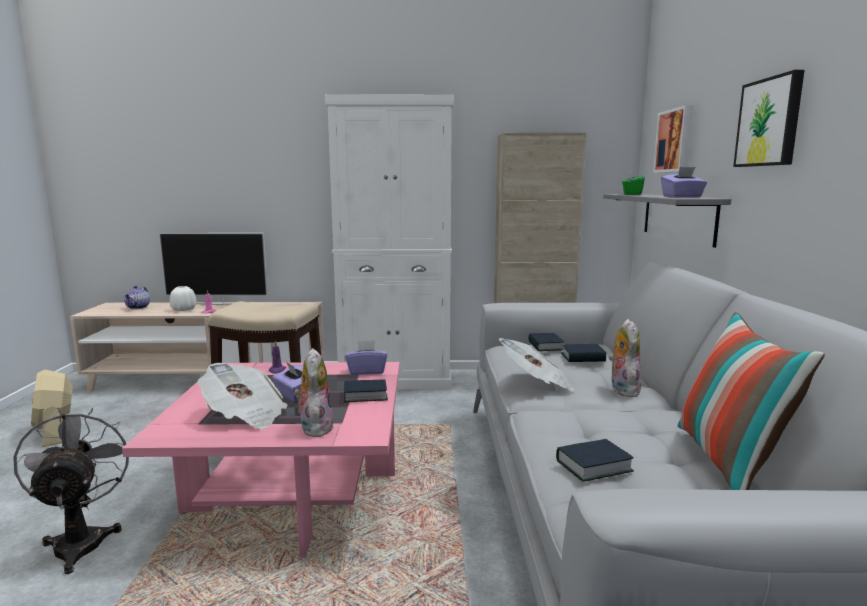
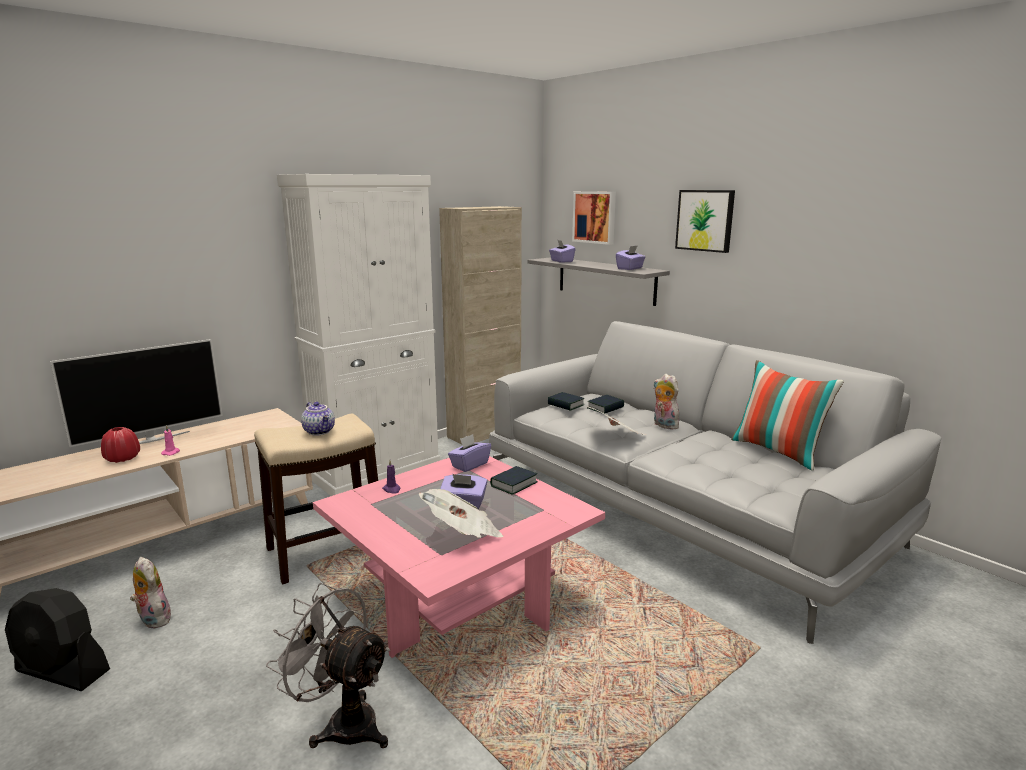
camera: 40 degrees left, 5 degrees up
(56, 432) = (63, 671): beige fan -> black fan
(138, 307) = (38, 473): teapot -> teapot (320, 431)
(184, 309) = (122, 458): white vase -> red vase
(315, 427) = (534, 520): plush toy -> plush toy (152, 619)
(593, 466) = (737, 477): book -> none
(631, 194) = (561, 261): green tissue box -> purple tissue box

